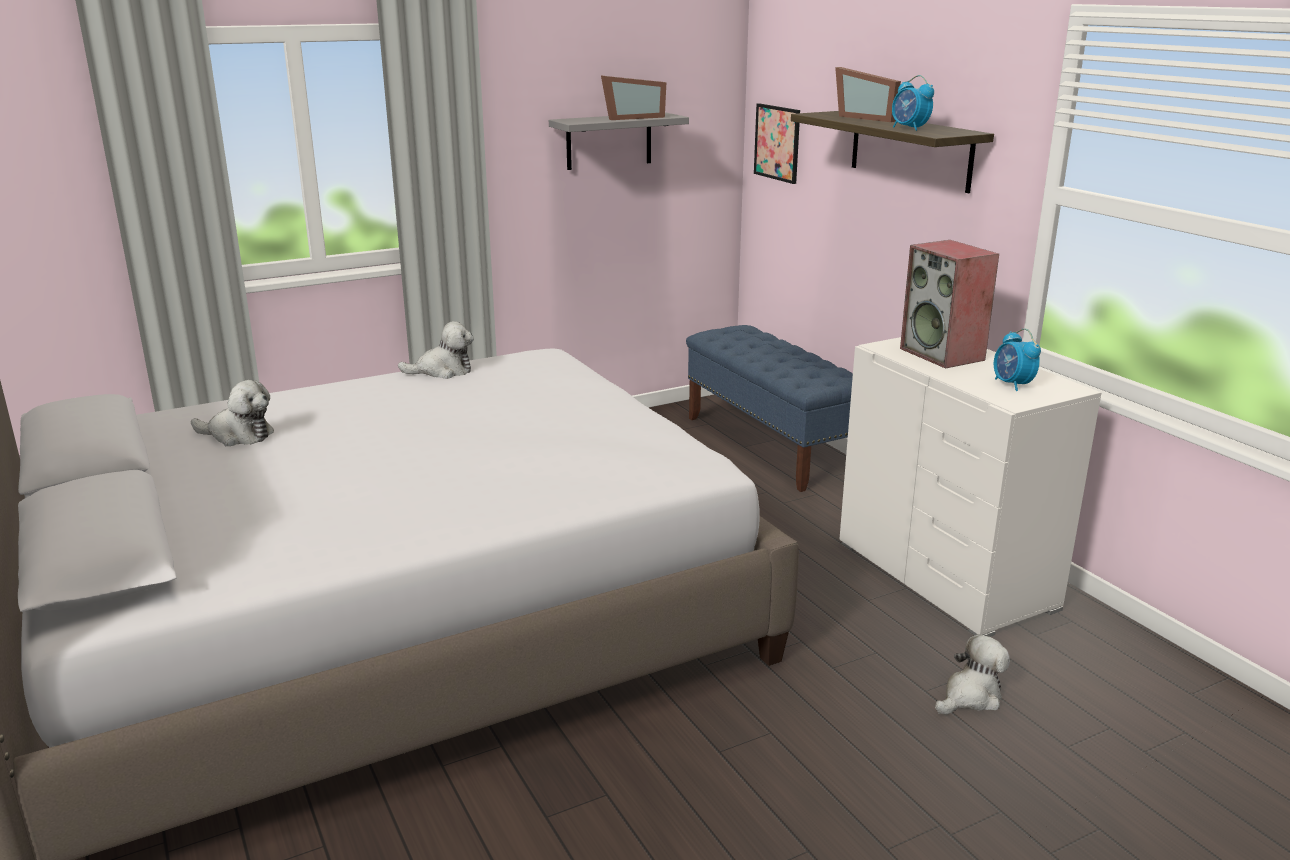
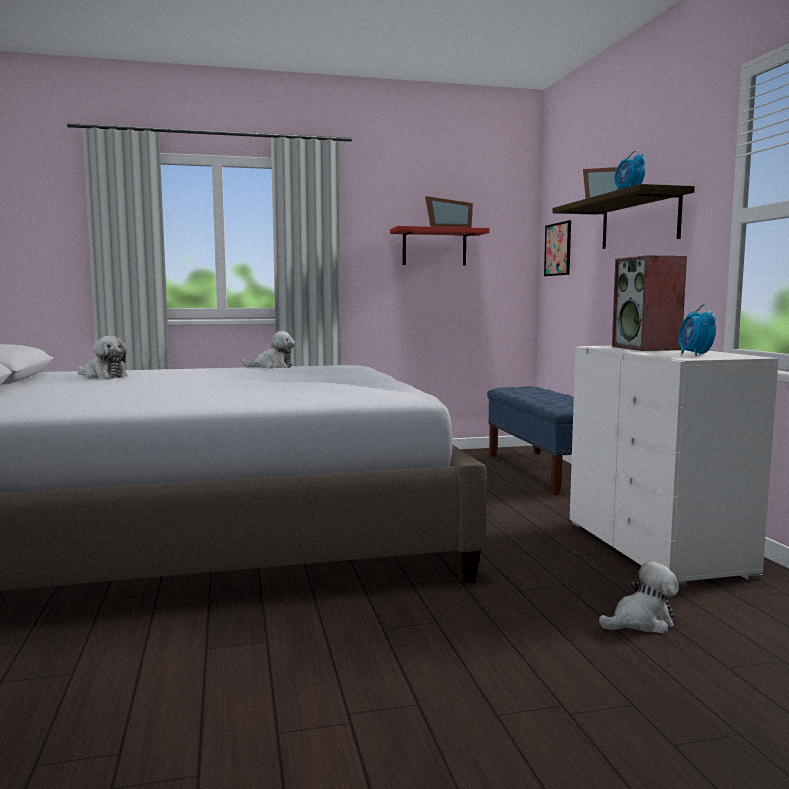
camera: 15 degrees right, 15 degrees down
(609, 141) = (434, 247): grey shelf -> red shelf

